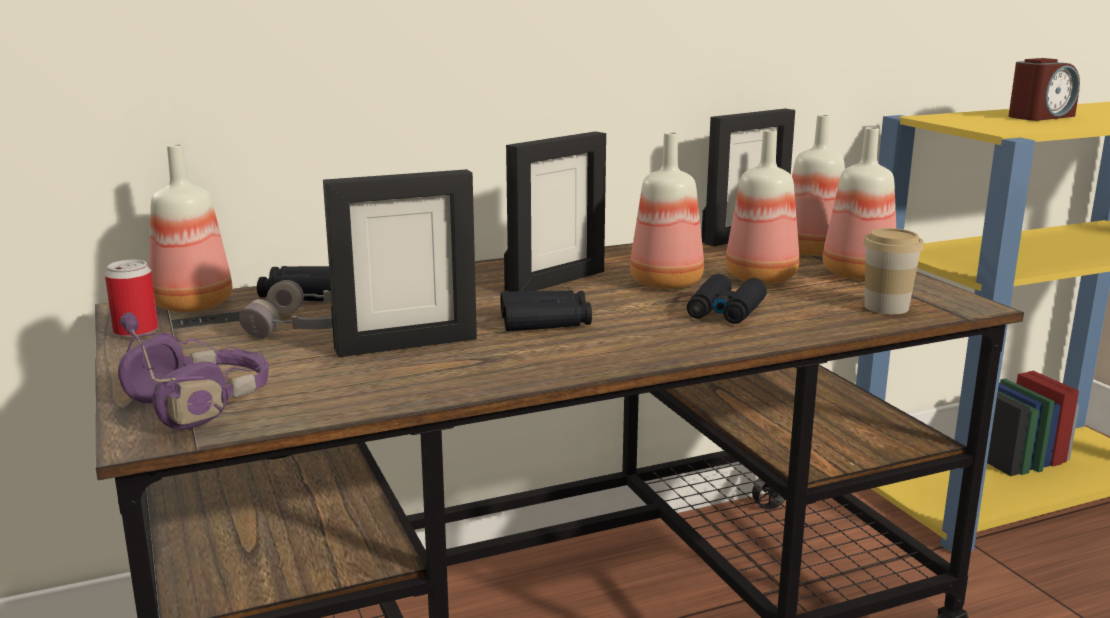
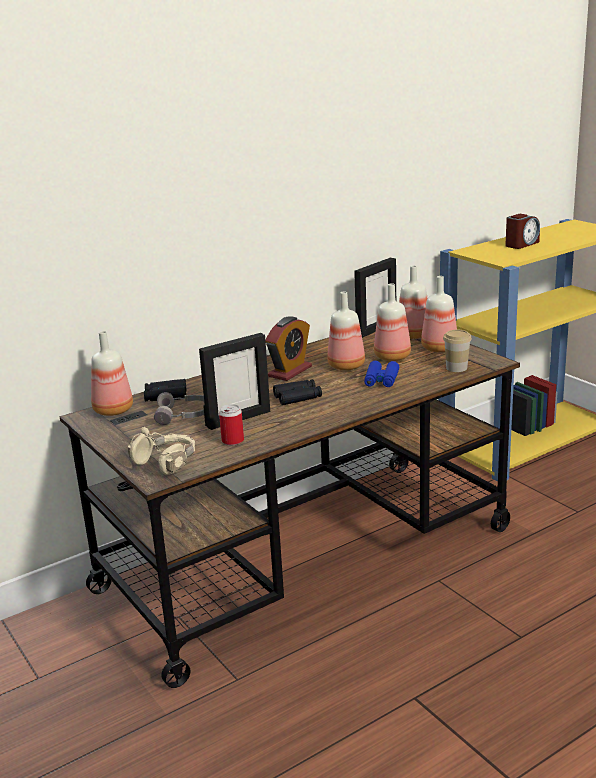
camera: 10 degrees left, 5 degrees up
(136, 331) = (98, 429): can -> can (232, 441)
(201, 405) = (167, 462): purple headphones -> beige headphones
(555, 281) = (290, 371): picture frame -> alarm clock
(725, 311) = (381, 380): black binoculars -> blue binoculars

